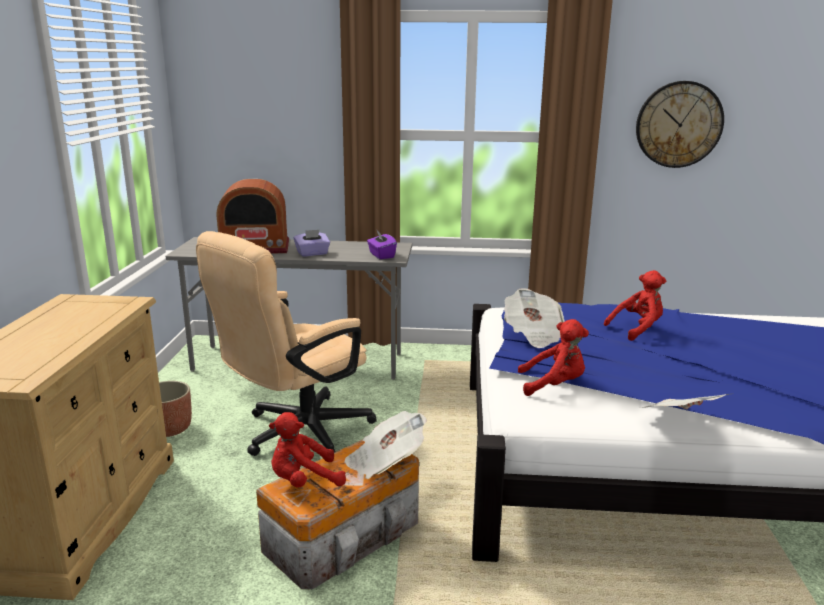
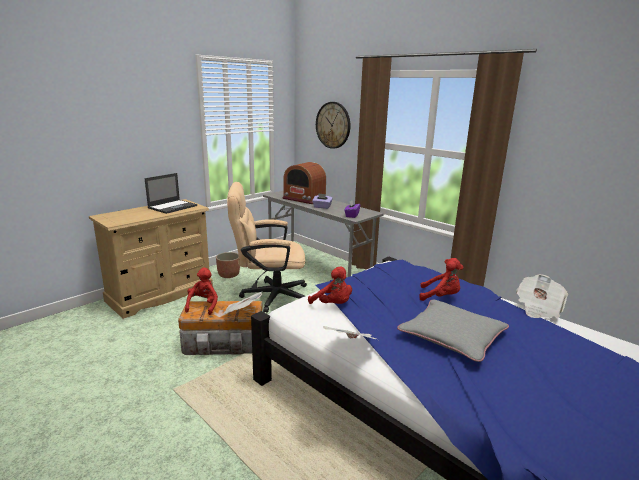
camera: 40 degrees right, 0 degrees up
(75, 313) = (173, 207): none -> laptop
(304, 481) = (203, 305): red plush toy -> red plush toy turned 75 degrees clockwise
(534, 335) = (370, 278): newspaper -> newspaper (538, 308)
(679, 124) = (579, 159): wall clock -> wall clock (333, 125)
(725, 366) = (452, 336): none -> grey pillow

